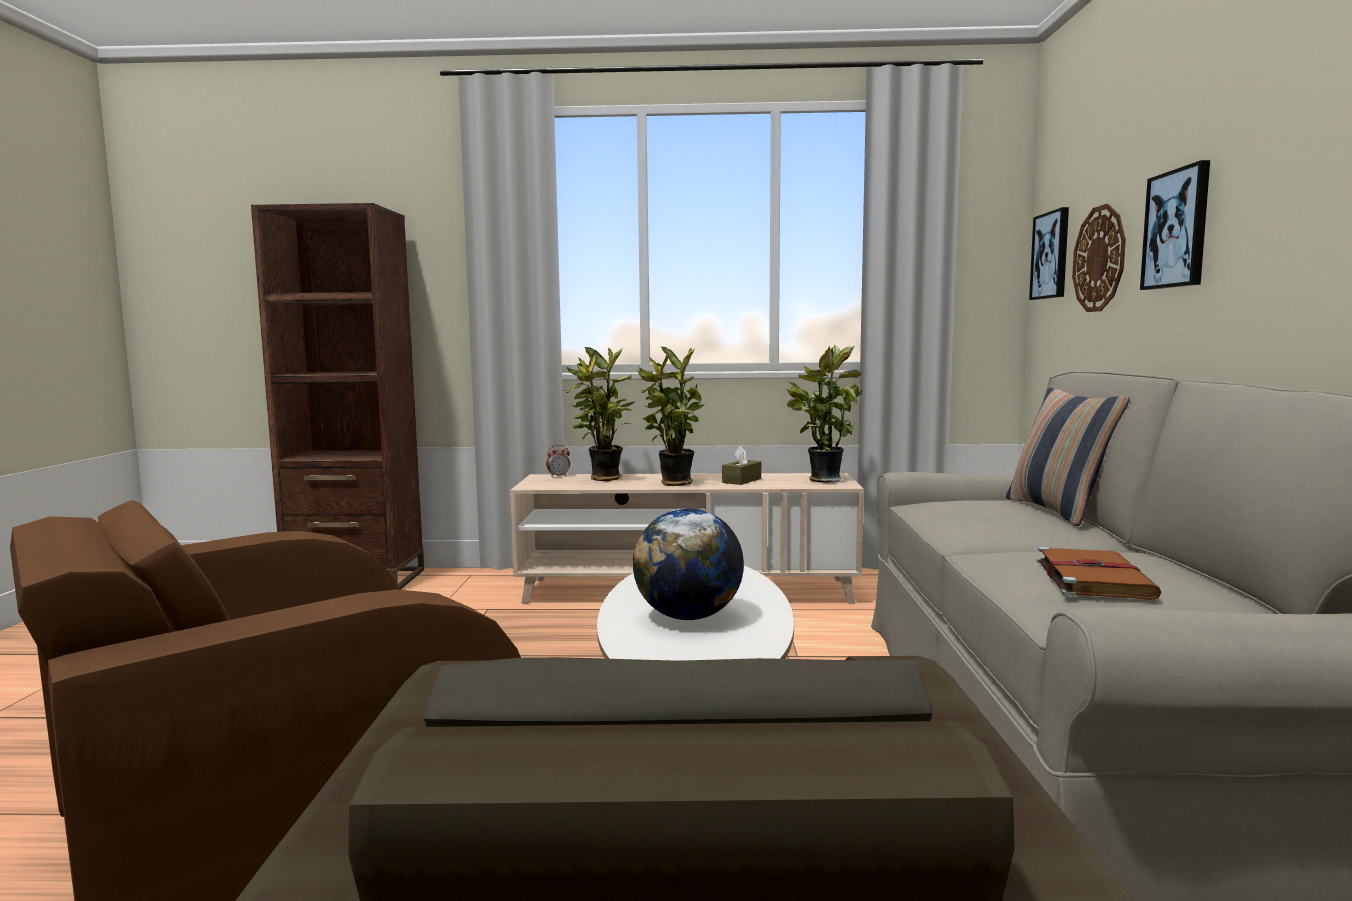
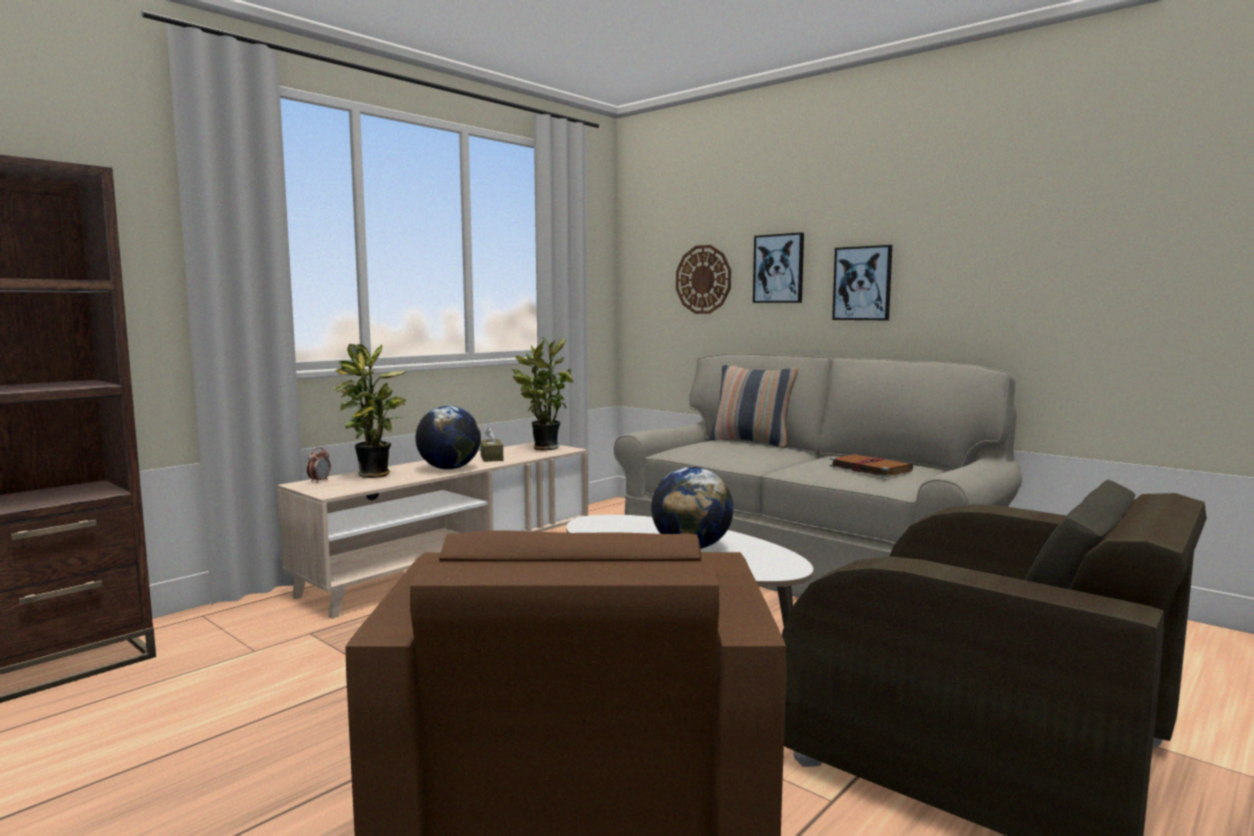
camera: 50 degrees left, 0 degrees up
(673, 483) = (449, 468): potted plant -> globe
(1051, 255) = (646, 272): picture -> picture (862, 283)

